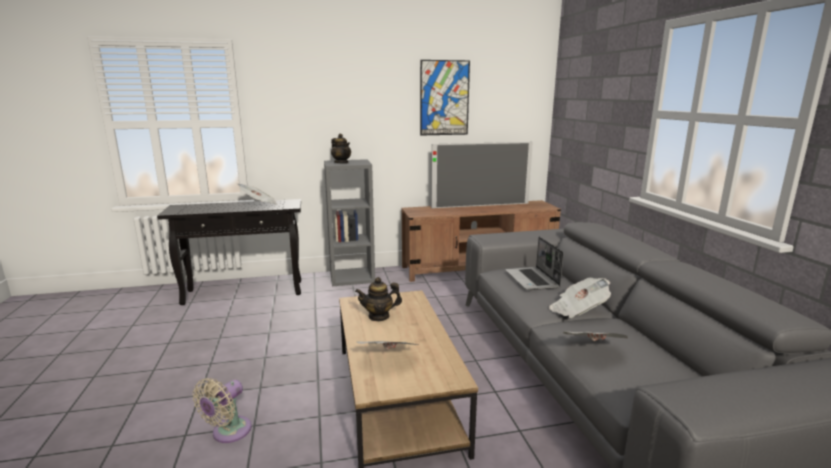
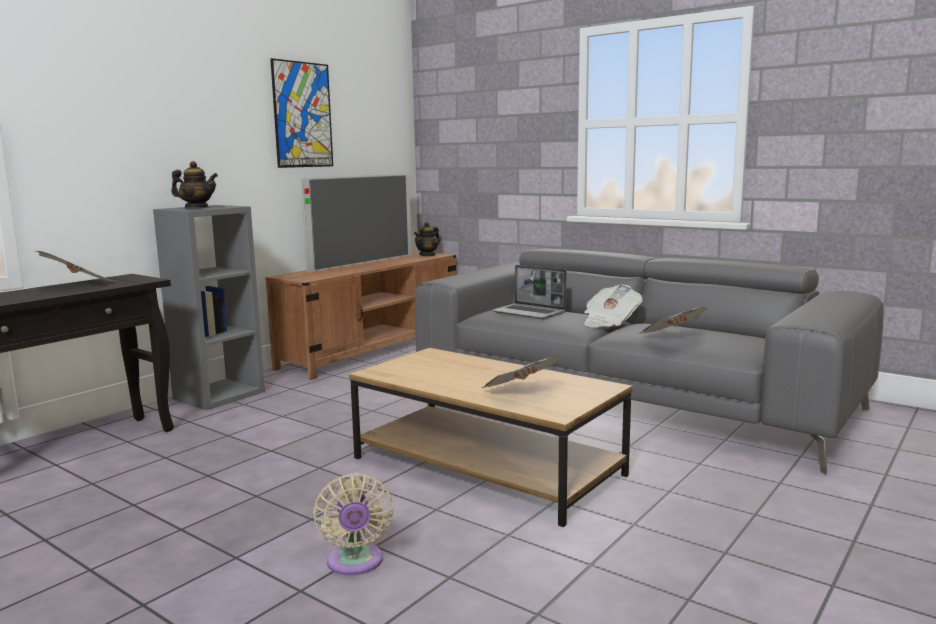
camera: 40 degrees left, 5 degrees down
(379, 316) = (435, 373): teapot -> teapot (427, 255)

